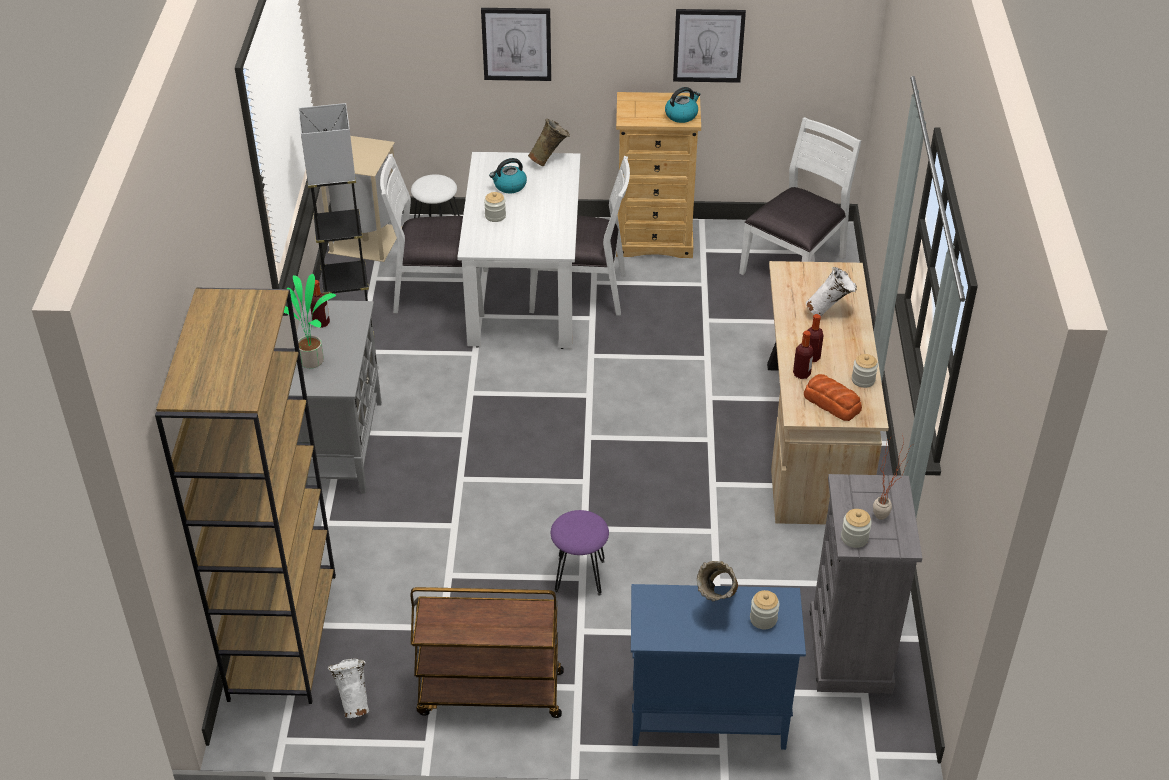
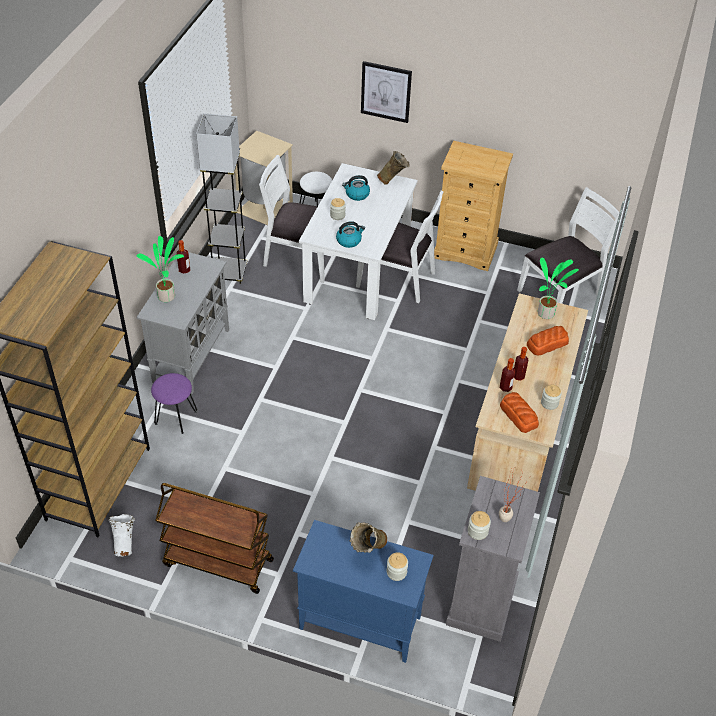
camera: 15 degrees right, 5 degrees up
(579, 576) = (312, 492): purple stool -> purple stool (175, 418)
(681, 115) = (492, 168): kettle -> kettle (349, 240)
(708, 45) = (524, 120): picture -> none
(814, 277) = (547, 314): none -> potted plant
(829, 312) = (546, 344): white vase -> bread

